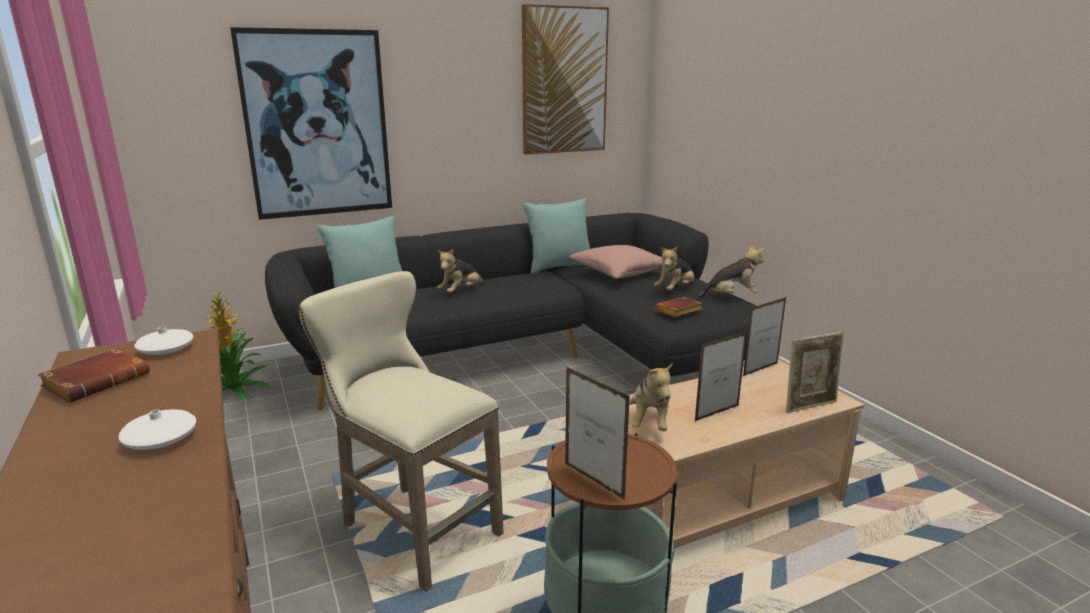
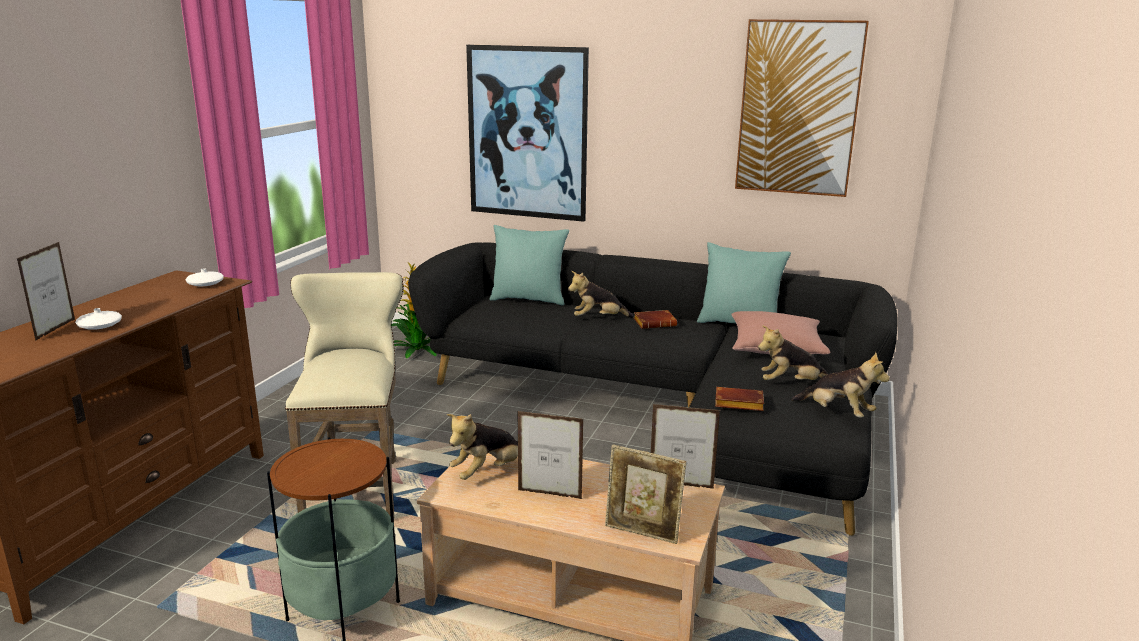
camera: 45 degrees right, 0 degrees up
(98, 381) = (150, 290): brown book -> brown book (655, 323)
(593, 481) = (297, 467): picture frame -> picture frame (55, 329)

